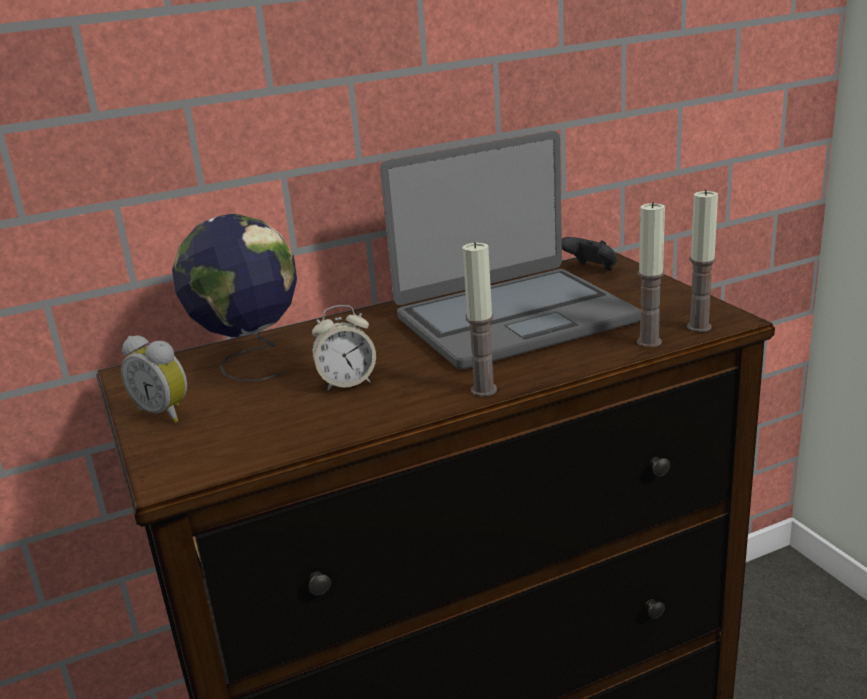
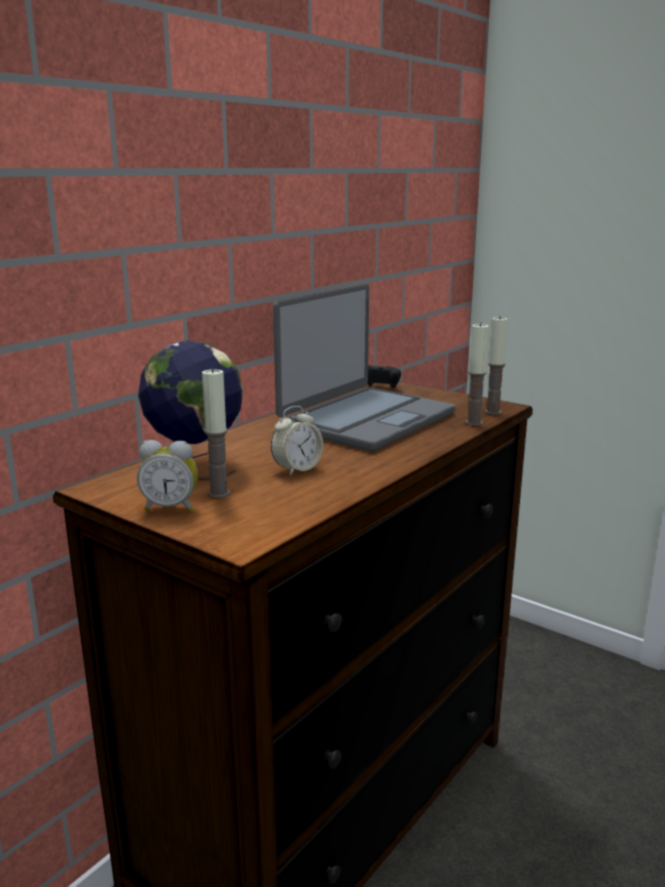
camera: 30 degrees left, 5 degrees down
(484, 390) = (404, 460): candle -> candle (219, 493)

